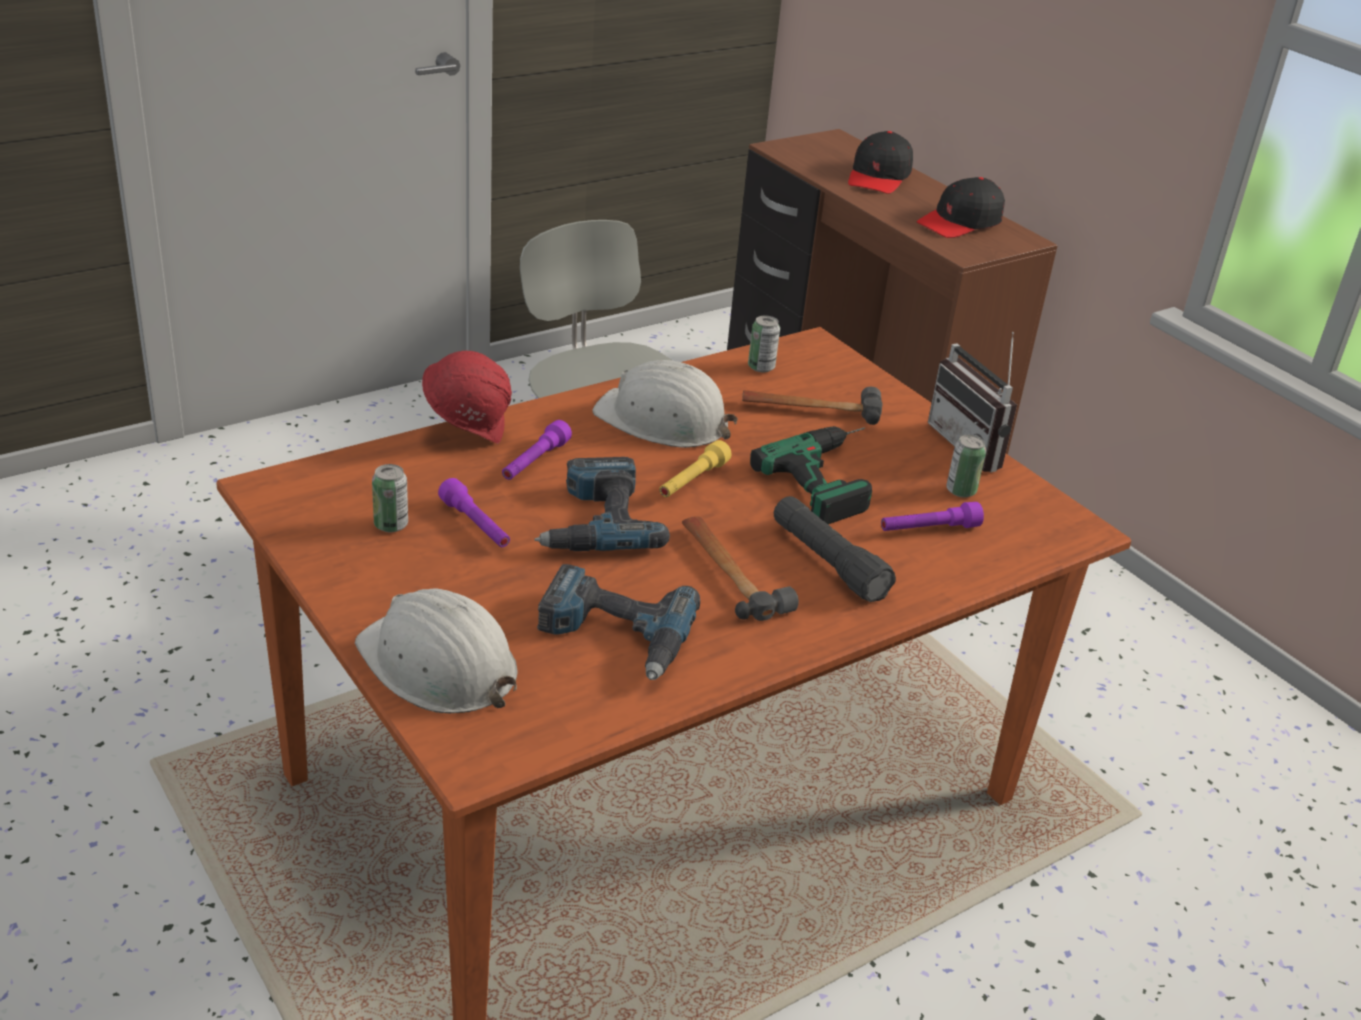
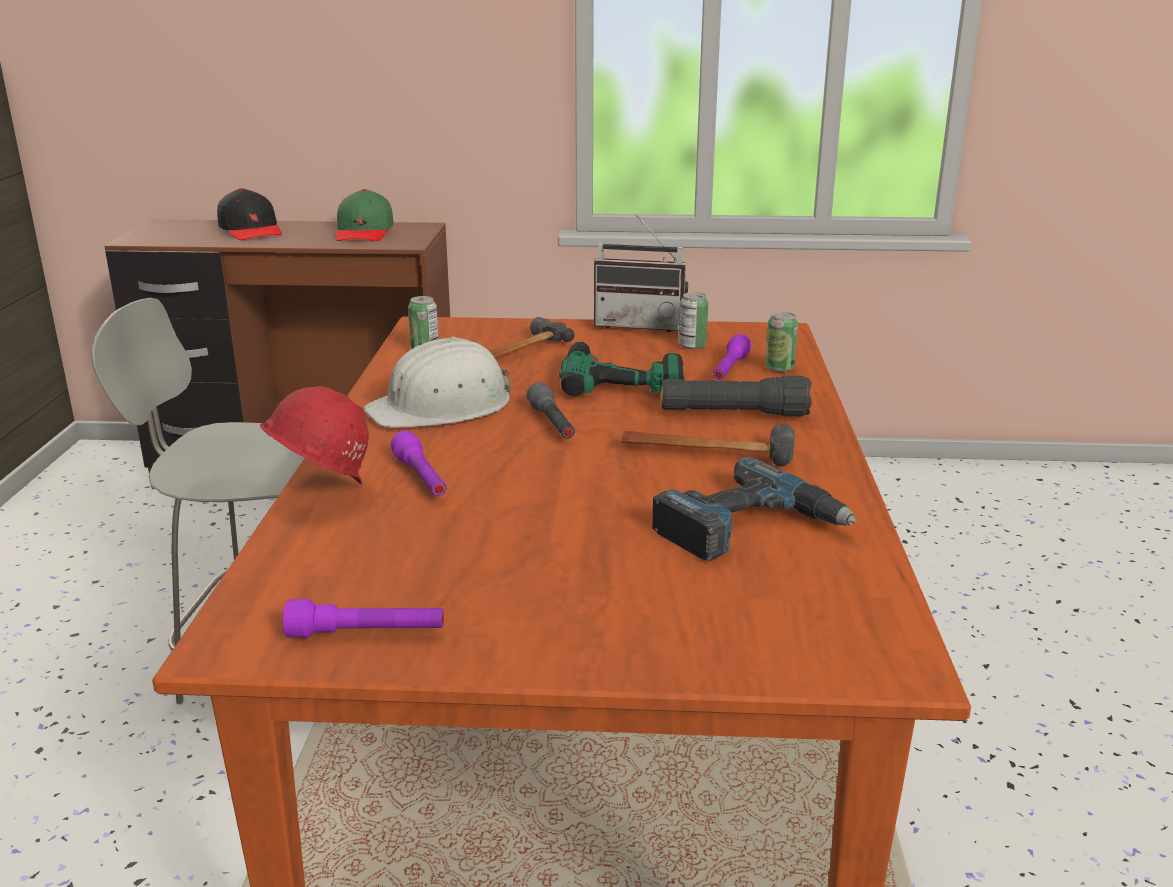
camera: 50 degrees left, 10 degrees down
(391, 525) = (423, 586): can -> can (779, 368)
(438, 665) = (713, 636): white hard hat -> none
(476, 525) = (489, 540): purple flashlight -> purple flashlight (366, 634)
(595, 521) = (557, 481): power drill -> none
(692, 481) = (552, 424): yellow flashlight -> grey flashlight
(960, 222) = (364, 232): black cap -> green cap

